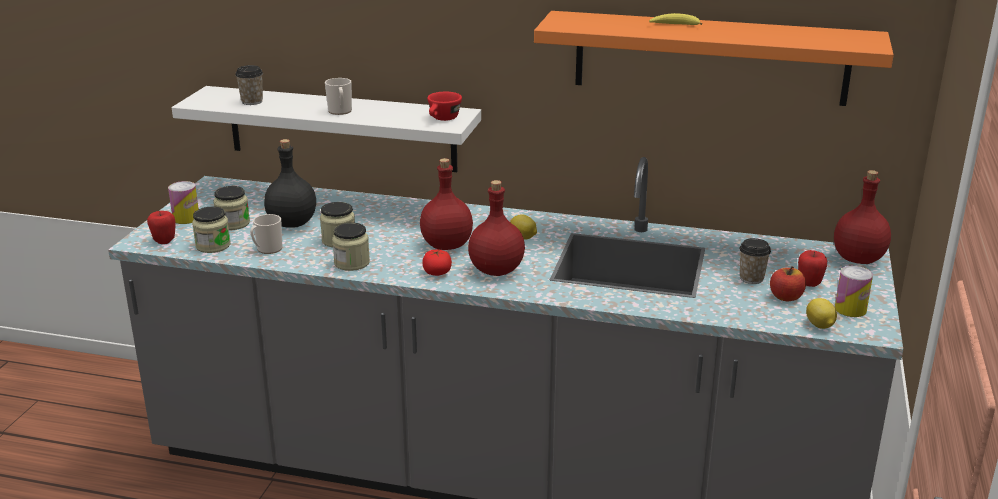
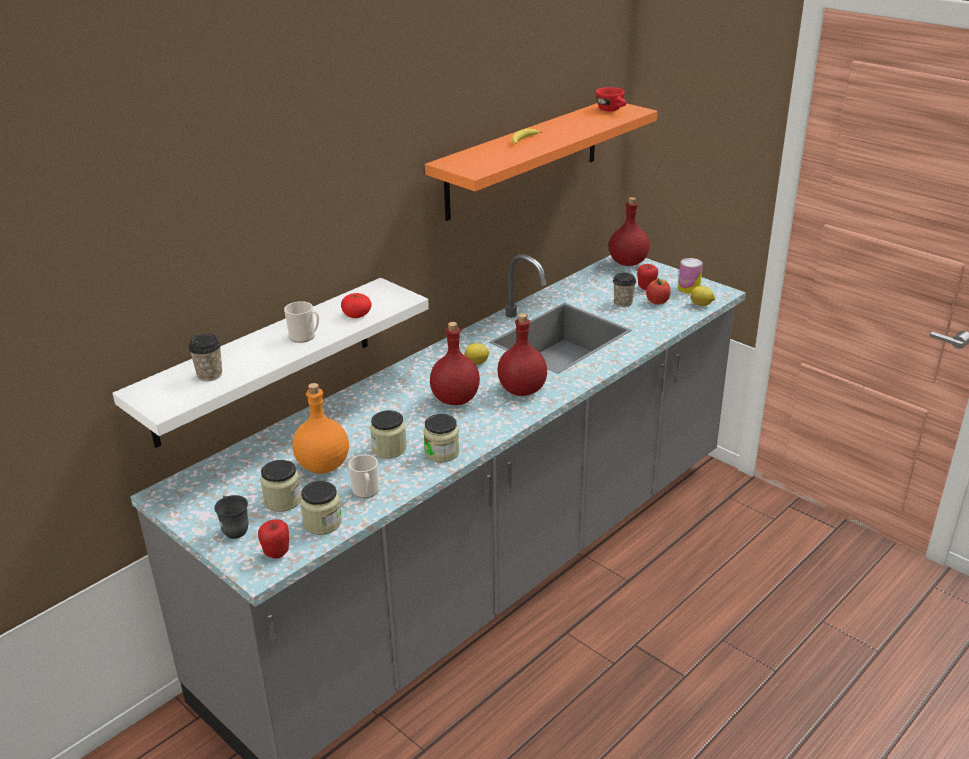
camera: 60 degrees left, 5 degrees up
(186, 218) = (234, 528): can -> grey mug
(293, 223) = (322, 465): black bottle -> orange bottle
(437, 272) = (500, 416): tomato -> tomato (356, 315)
(443, 119) = (387, 297): red cup -> red cup (612, 110)

